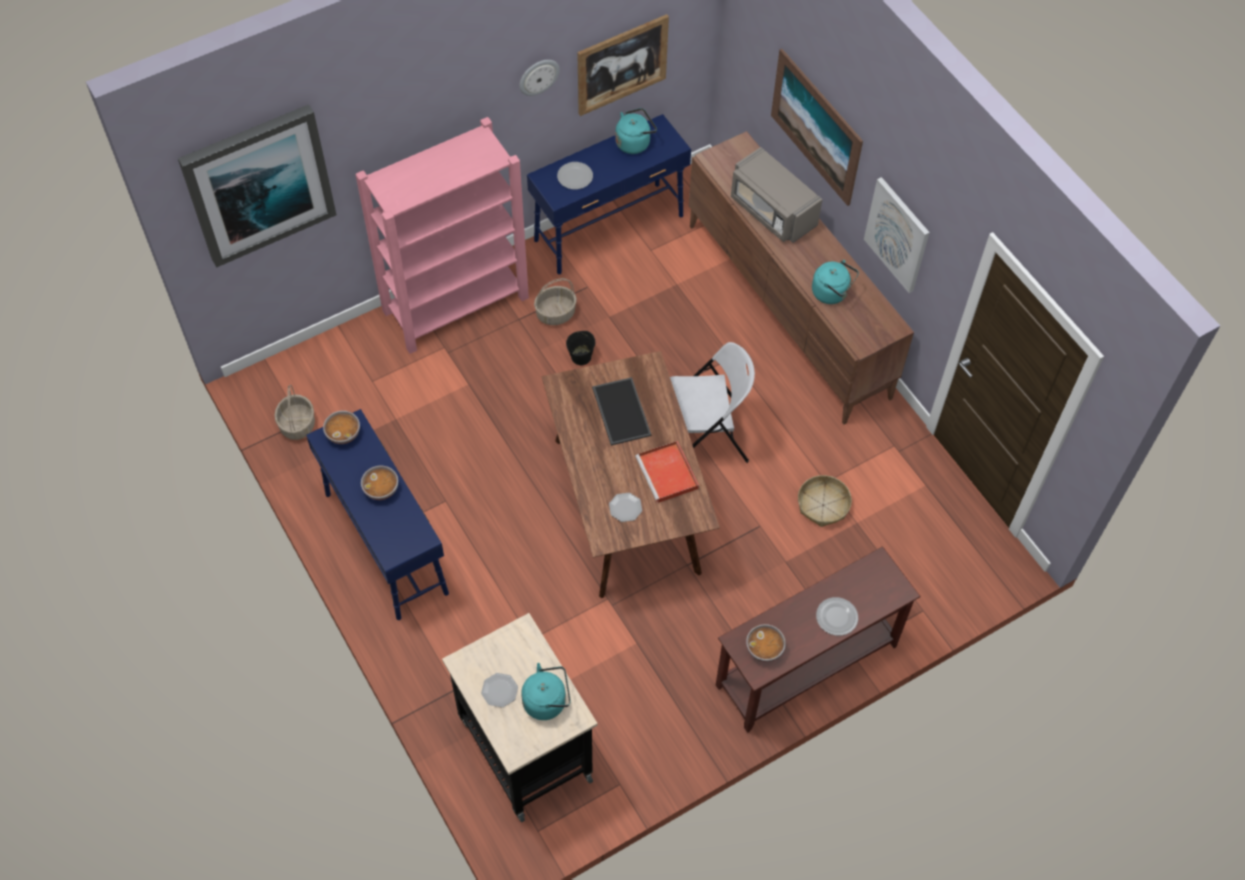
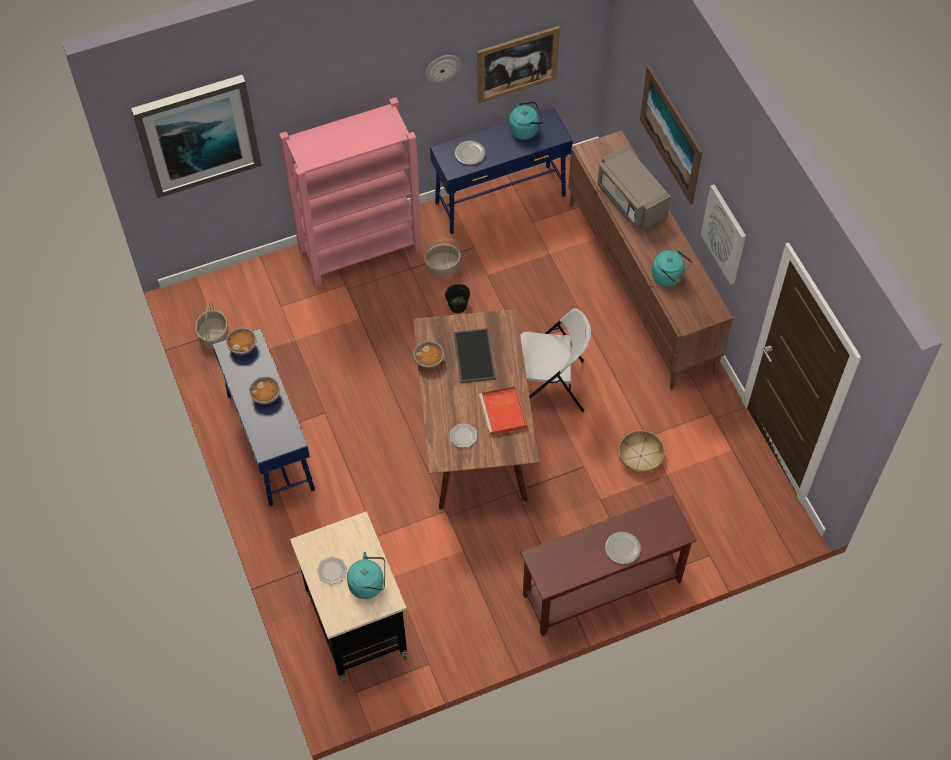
camera: 10 degrees right, 0 degrees up
(764, 649) = (557, 566): bowl -> bowl (429, 360)

